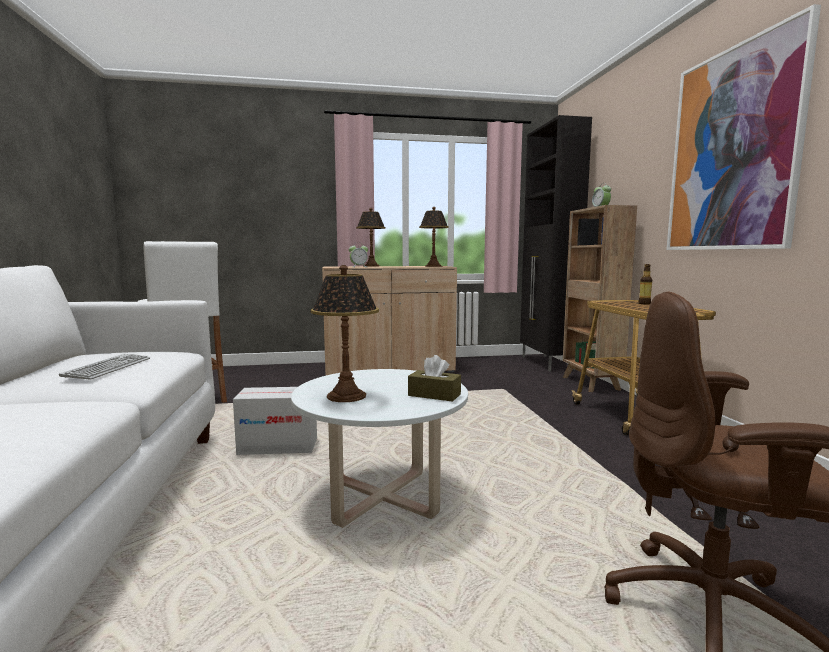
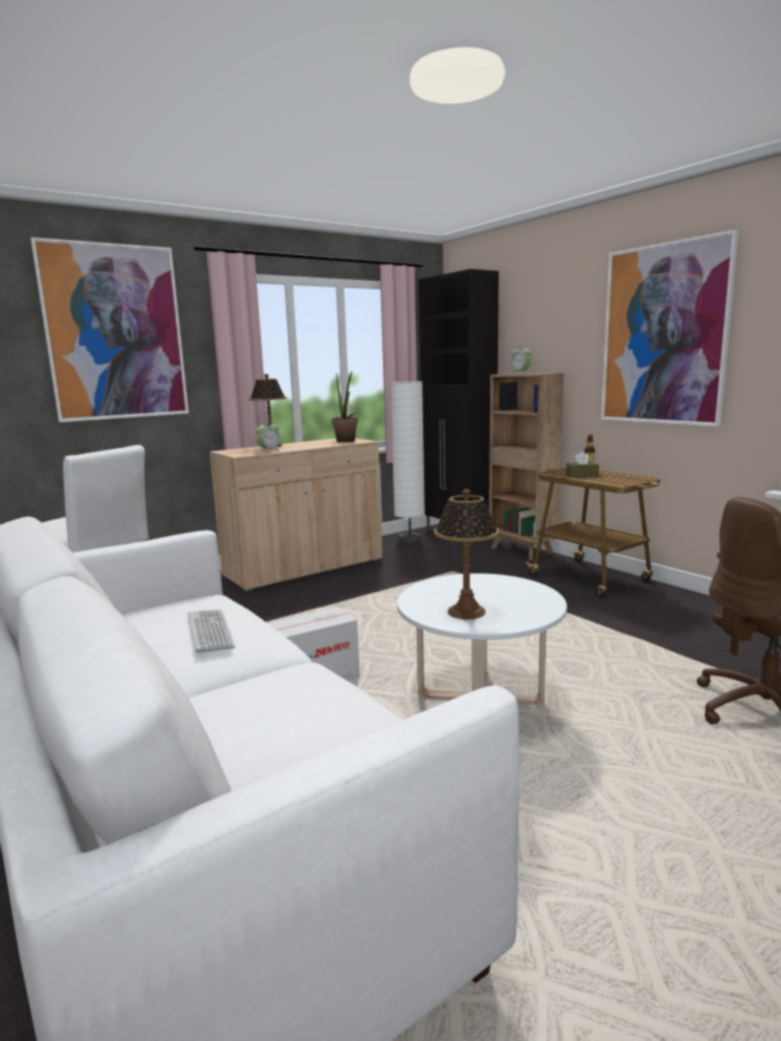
camera: 25 degrees left, 5 degrees up
(265, 175) = (115, 333): none -> picture
(433, 266) = (347, 441): table lamp -> potted plant
(434, 395) = (533, 596): brown tissue box -> brown tissue box (582, 475)
(498, 361) = (410, 539): none -> white floor lamp

